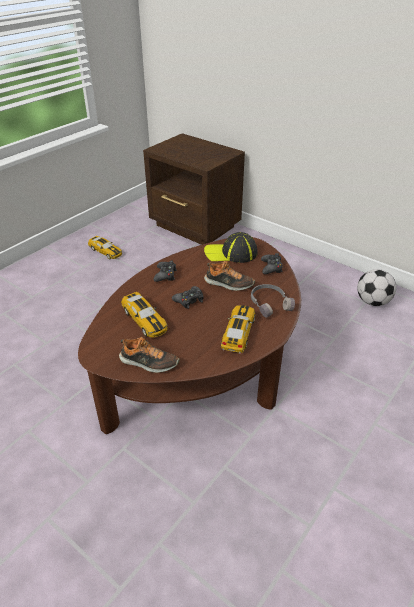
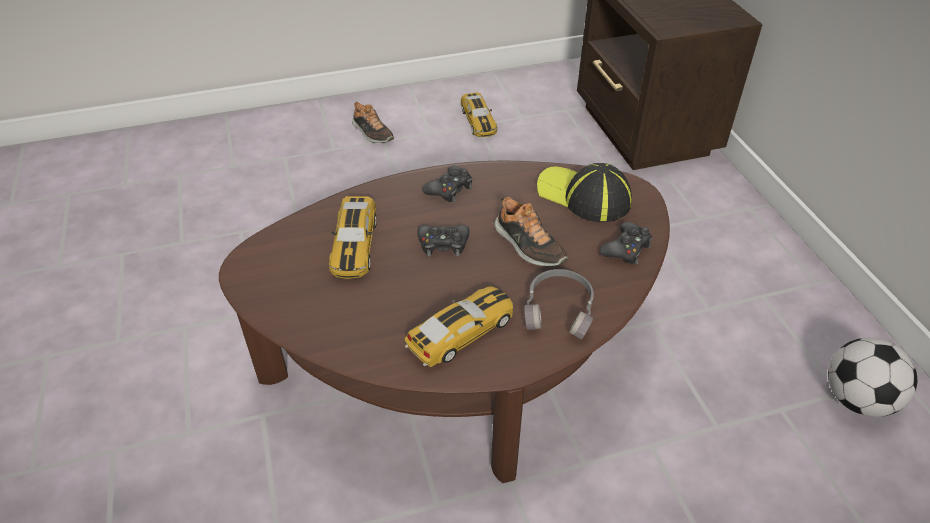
camera: 35 degrees right, 5 degrees up
(149, 362) = (297, 311): shoe -> shoe (372, 133)

